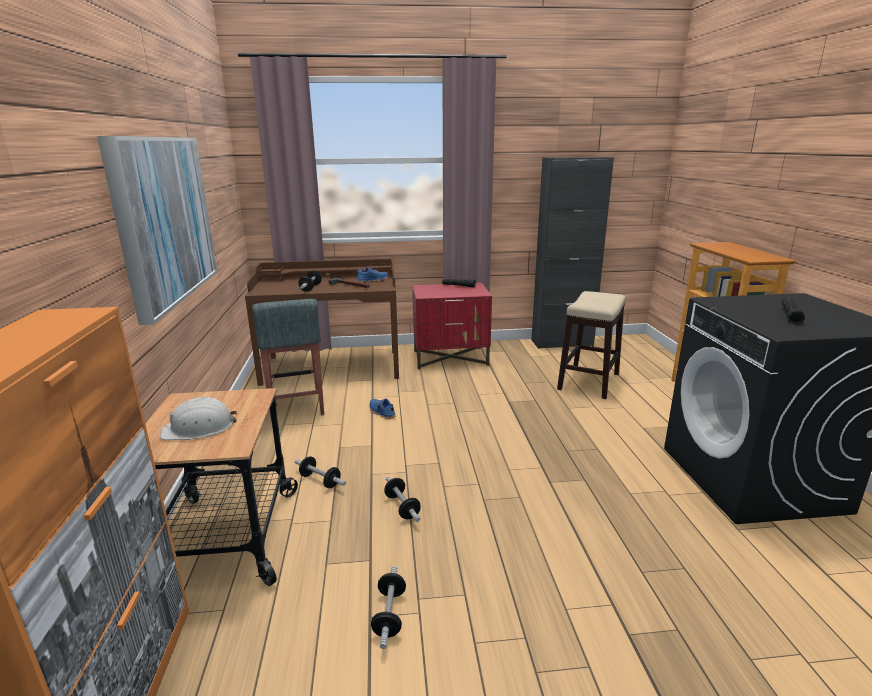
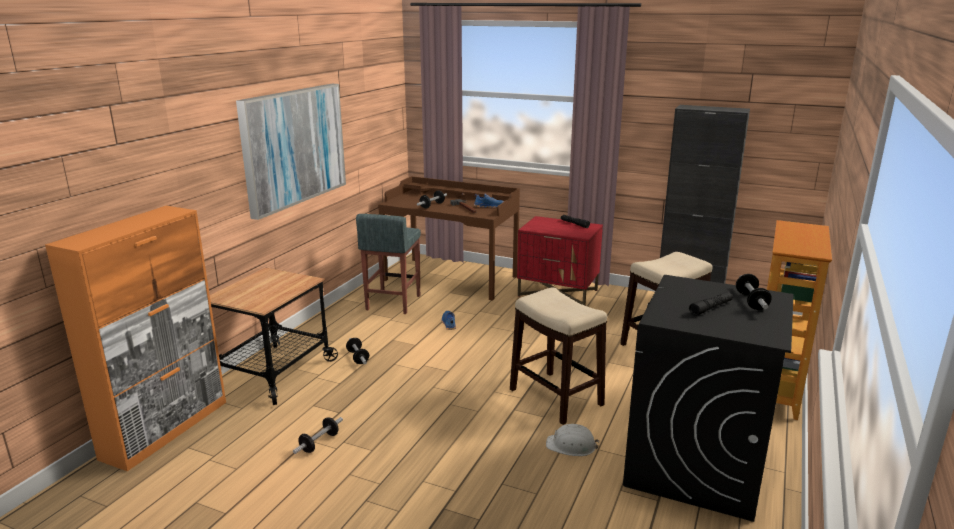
camera: 30 degrees right, 0 degrees up
(199, 428) = (257, 292): white hard hat -> white hard hat (571, 446)
(402, 507) = (390, 390): dumbbell -> dumbbell (751, 301)
(570, 456) = (556, 397): none -> stool

